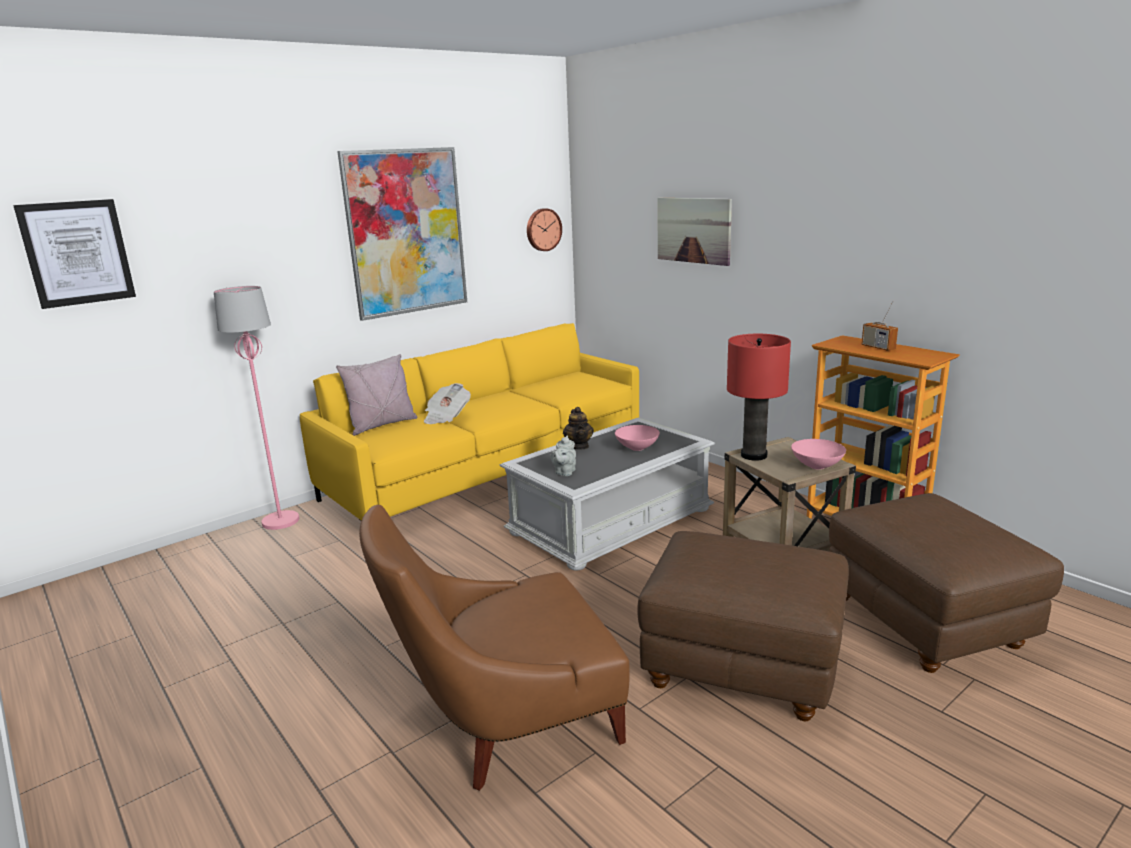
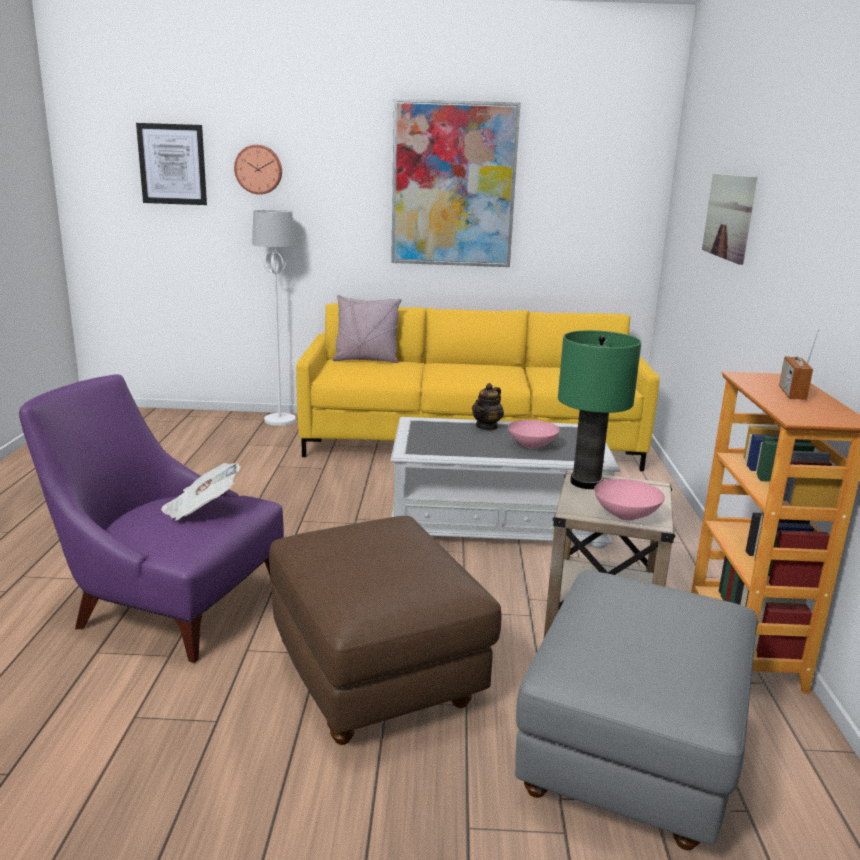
camera: 40 degrees right, 0 degrees up
(281, 521) = (280, 420): pink floor lamp -> white floor lamp
(446, 417) = (420, 369): newspaper -> newspaper (201, 510)
(504, 718) = (166, 601): brown armchair -> purple armchair
(543, 229) = (624, 204): wall clock -> wall clock (259, 169)
(564, 472) = (428, 440): grey teapot -> none
(754, 455) = (586, 483): red table lamp -> green table lamp
(928, 621) = (630, 757): brown ottoman -> grey ottoman

